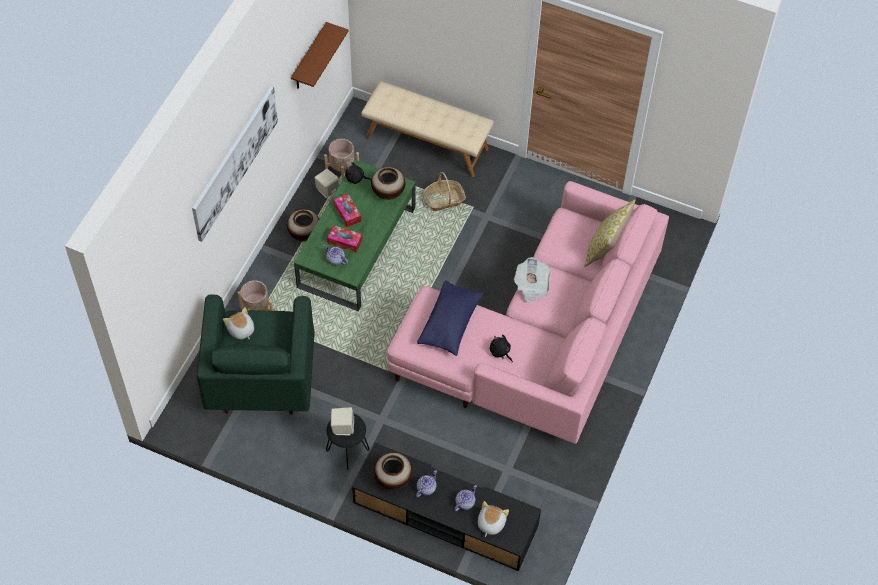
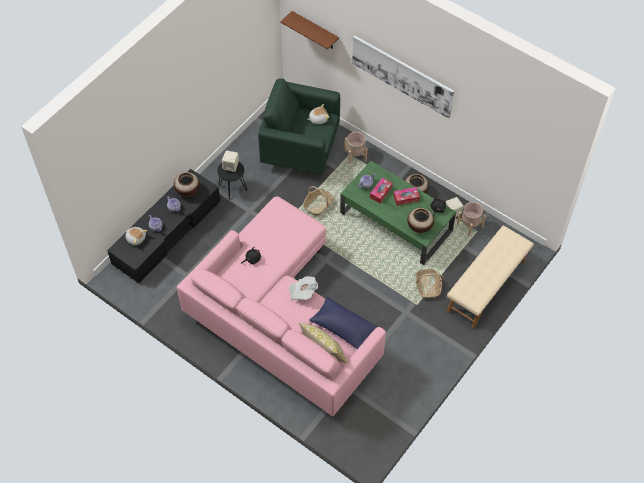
camera: 105 degrees right, 0 degrees up
(309, 58) = (502, 141): brown shelf -> brown shelf (315, 31)
(351, 339) = (318, 205): none -> basket
(450, 323) = (285, 234): blue pillow -> blue pillow (343, 328)

